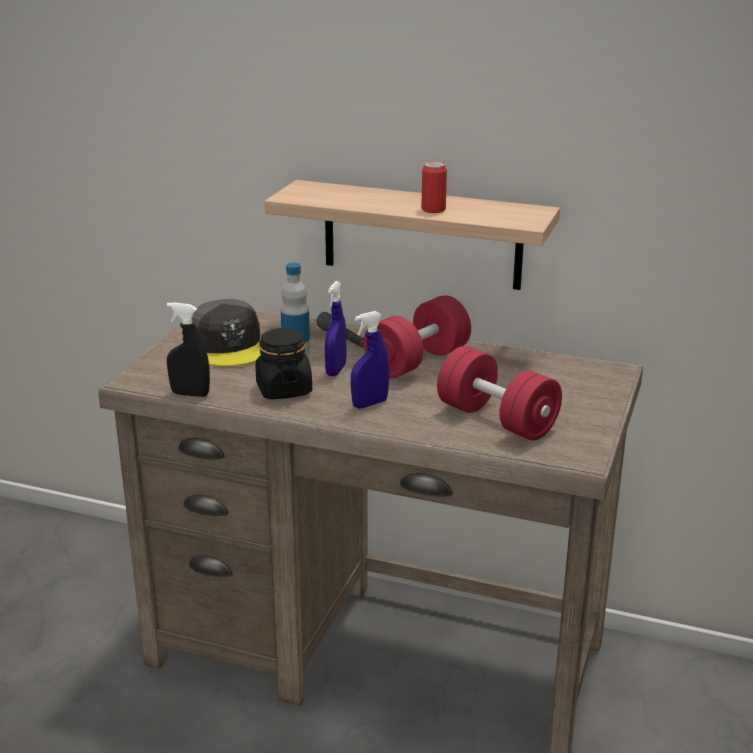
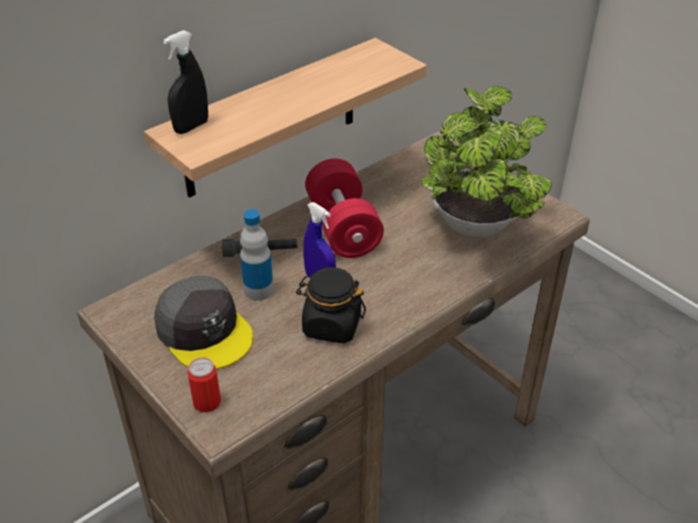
camera: 60 degrees left, 15 degrees up
(190, 394) = (289, 393): black spray bottle -> black spray bottle (191, 127)
(228, 346) = (204, 331): grey cap -> grey cap turned 45 degrees clockwise
(370, 404) = (400, 284): blue spray bottle -> none
(433, 209) = (323, 91): can -> can (207, 402)
(497, 419) = (475, 229): red dumbbell -> potted plant

